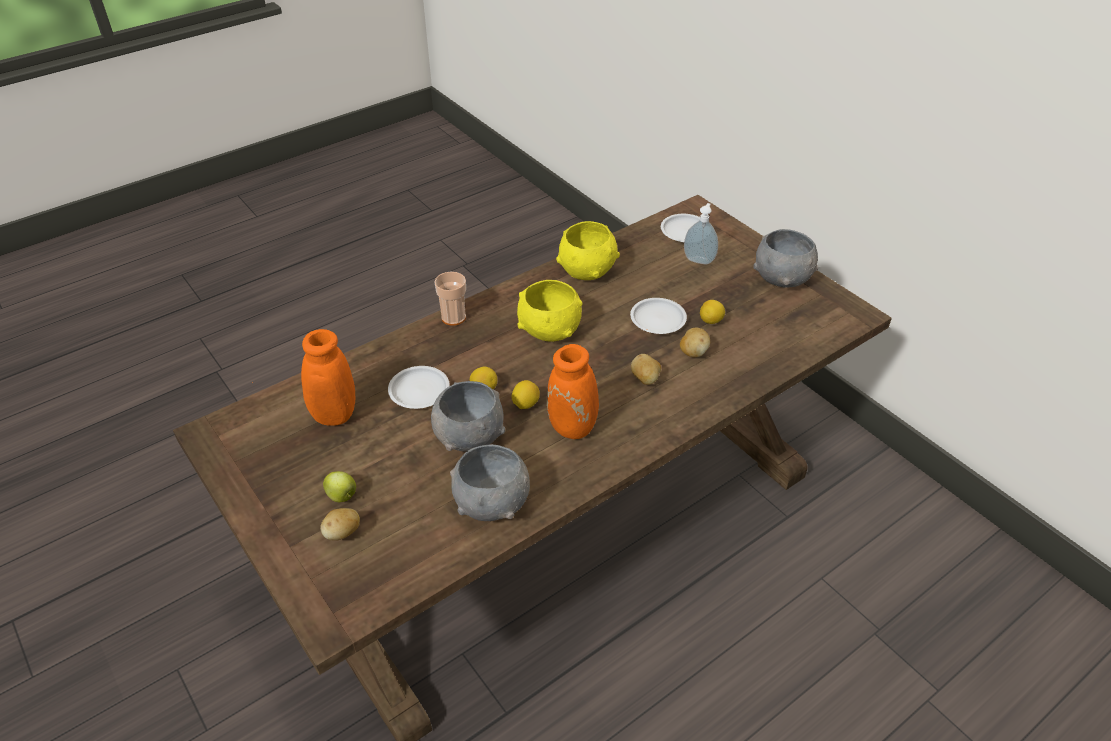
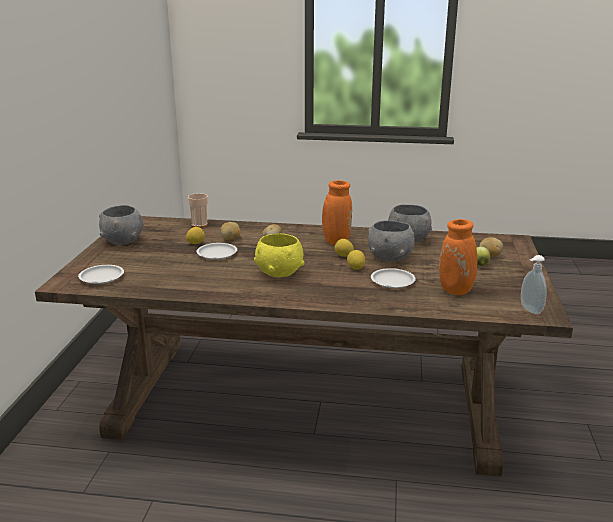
camera: 135 degrees left, 20 degrees down
(453, 317) = (322, 302): cup -> cup (199, 225)
(588, 270) = (199, 286): yellow bowl -> none
(699, 259) = (133, 263): soap dispenser -> soap dispenser (529, 310)

